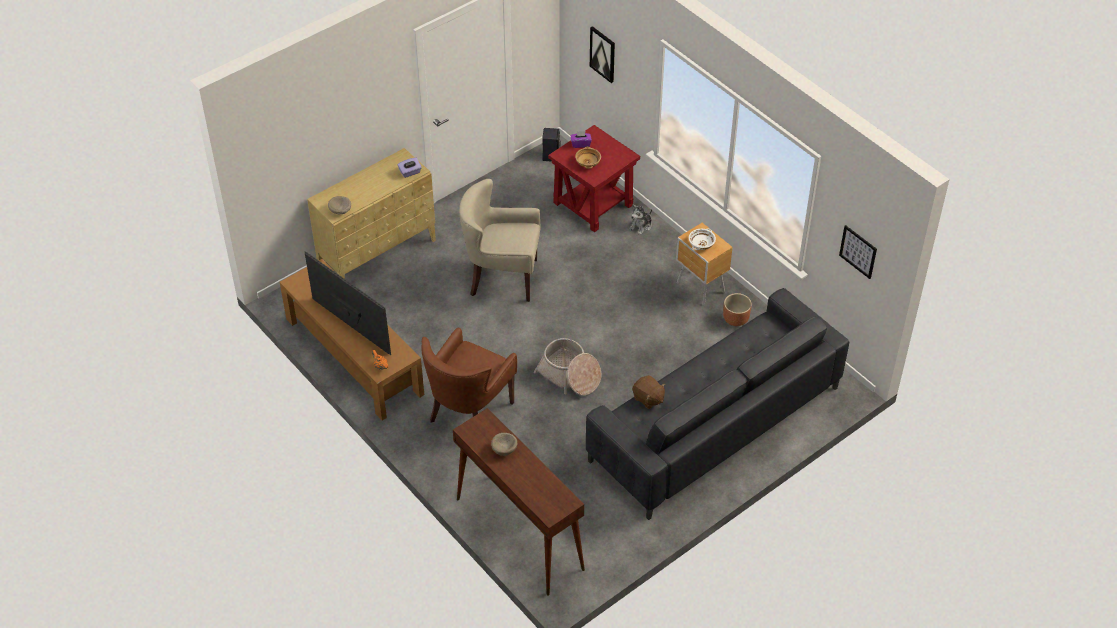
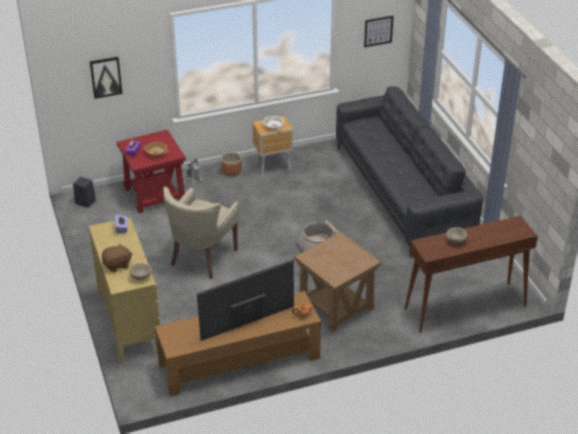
camera: 70 degrees left, 10 degrees down
(469, 413) = (336, 307): brown armchair -> brown side table
(648, 398) = (401, 189): brown plush toy -> brown plush toy (117, 265)
(735, 319) = (311, 160): brown planter -> brown planter (231, 172)

